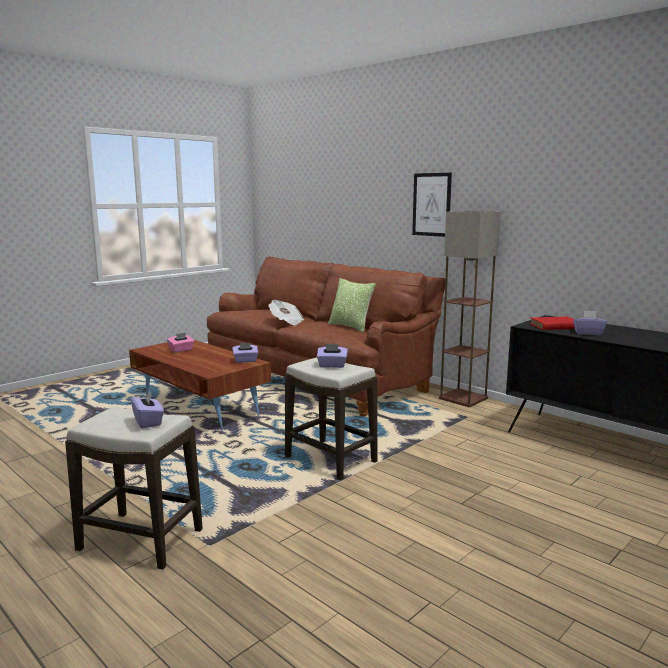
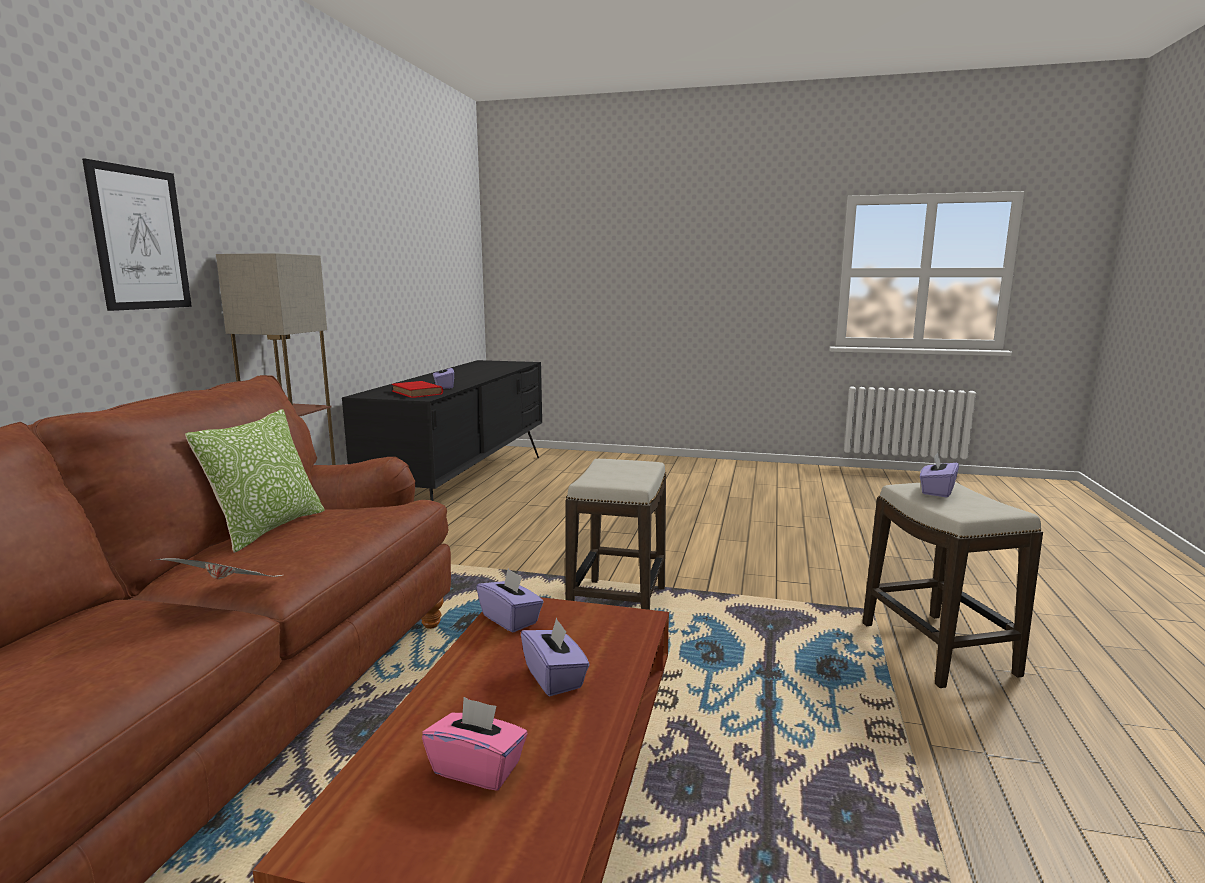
camera: 120 degrees left, 0 degrees up
(332, 365) = (614, 472): purple tissue box -> purple tissue box (555, 677)

